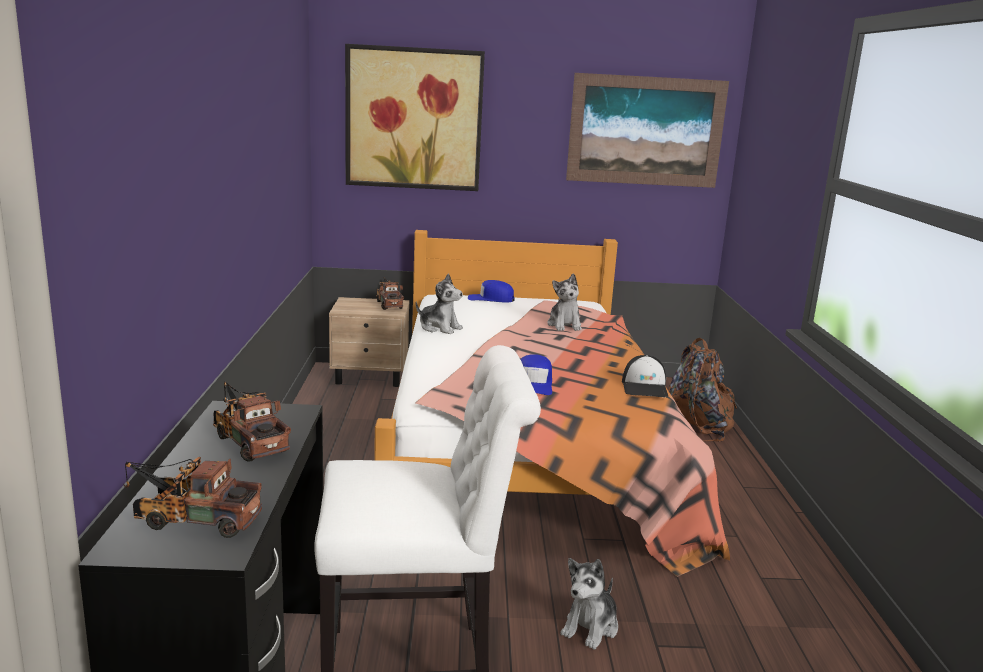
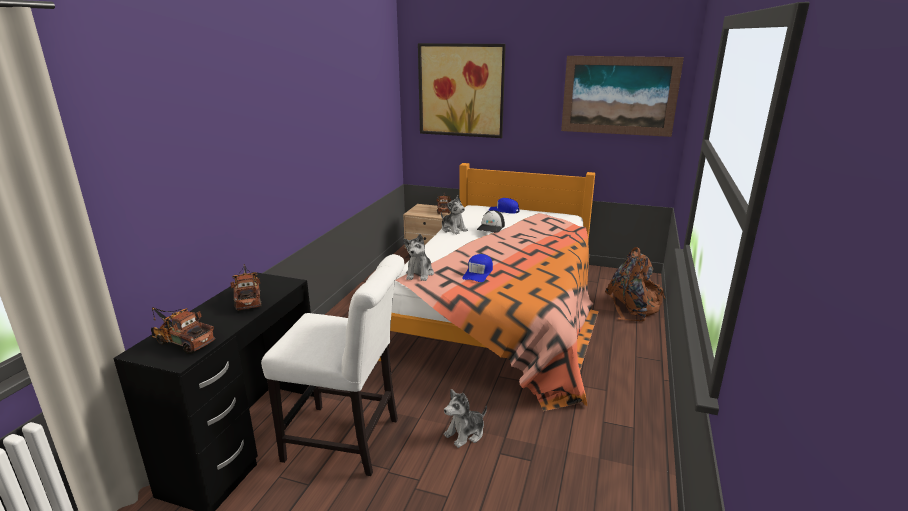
camera: 20 degrees right, 5 degrees up
(564, 325) = (537, 232): plush toy -> plush toy (419, 274)
(645, 387) = (552, 282): cap -> cap (491, 227)

